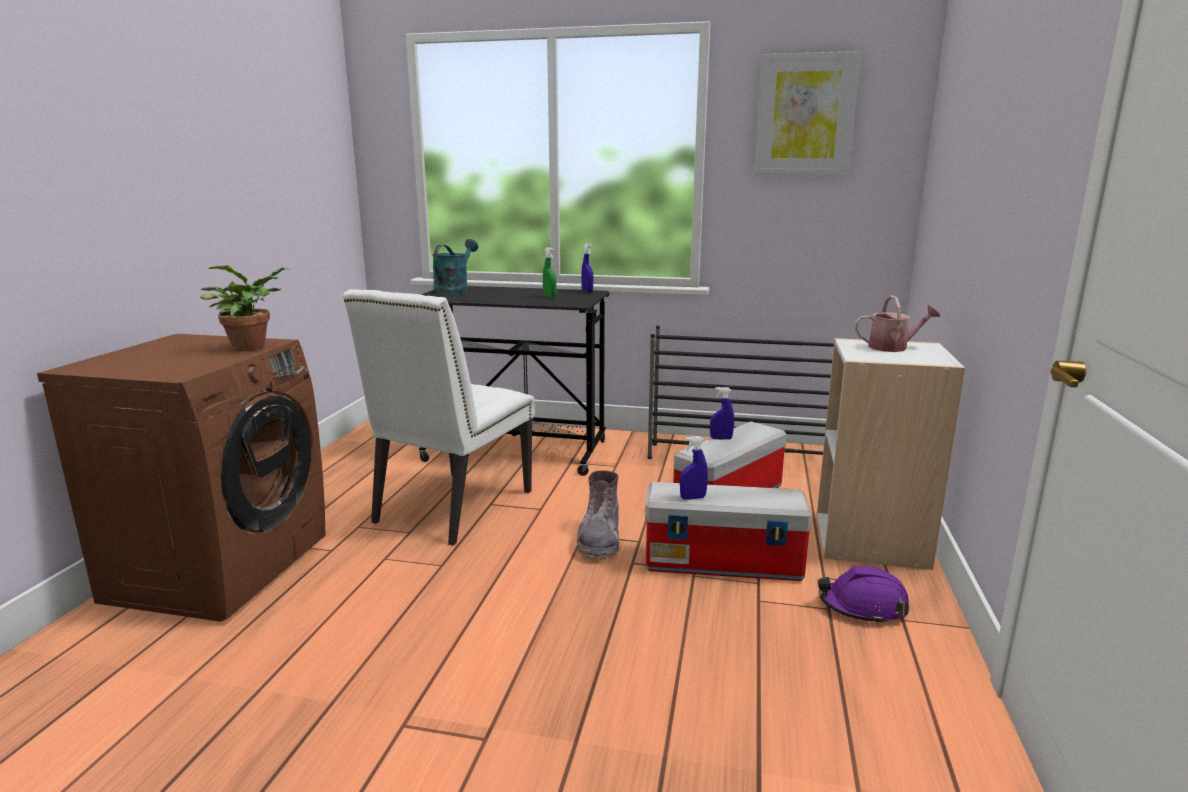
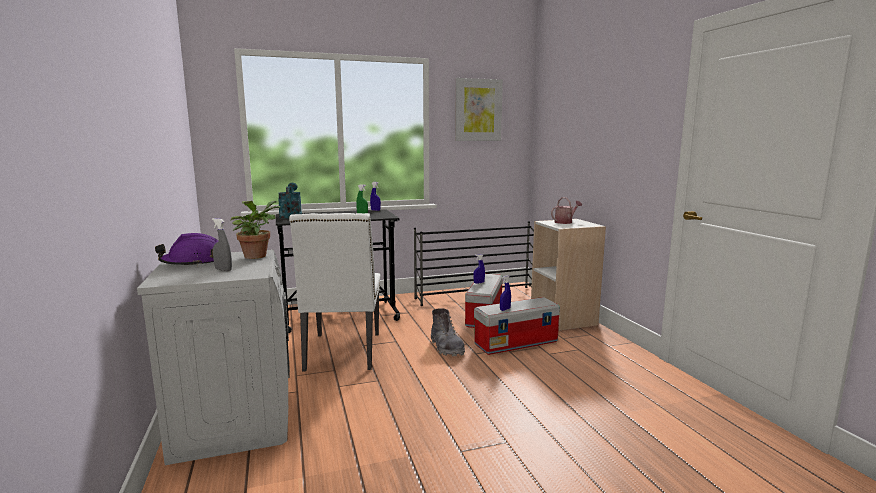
camera: 30 degrees left, 5 degrees down
(169, 362) = (223, 270): none -> grey spray bottle
(221, 570) = (234, 421): brown washing machine -> white washing machine
(863, 607) = (590, 345): purple hard hat -> purple hard hat (194, 263)

